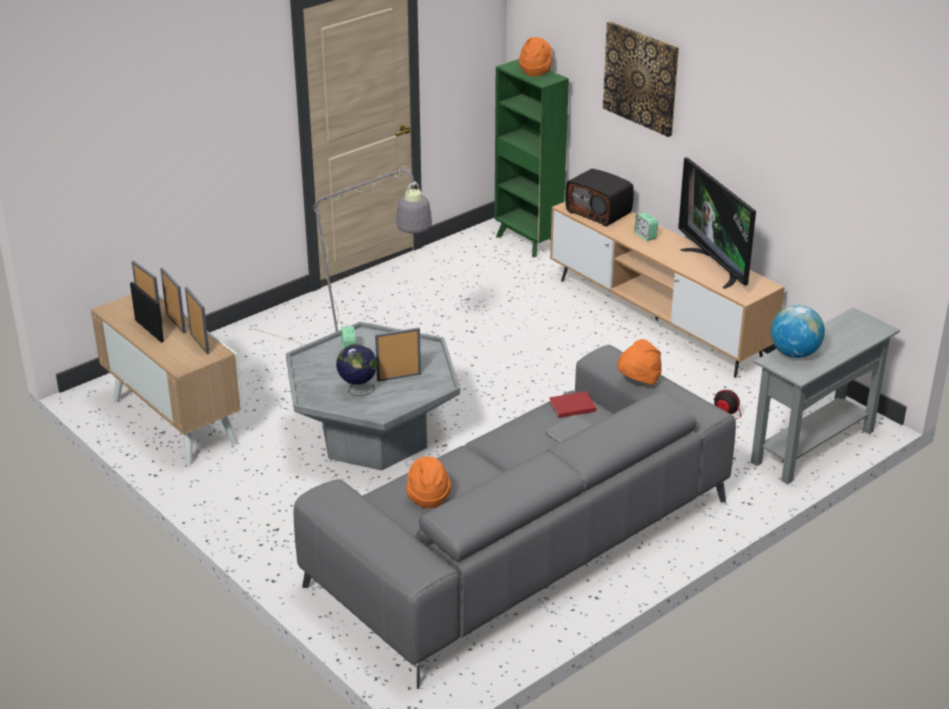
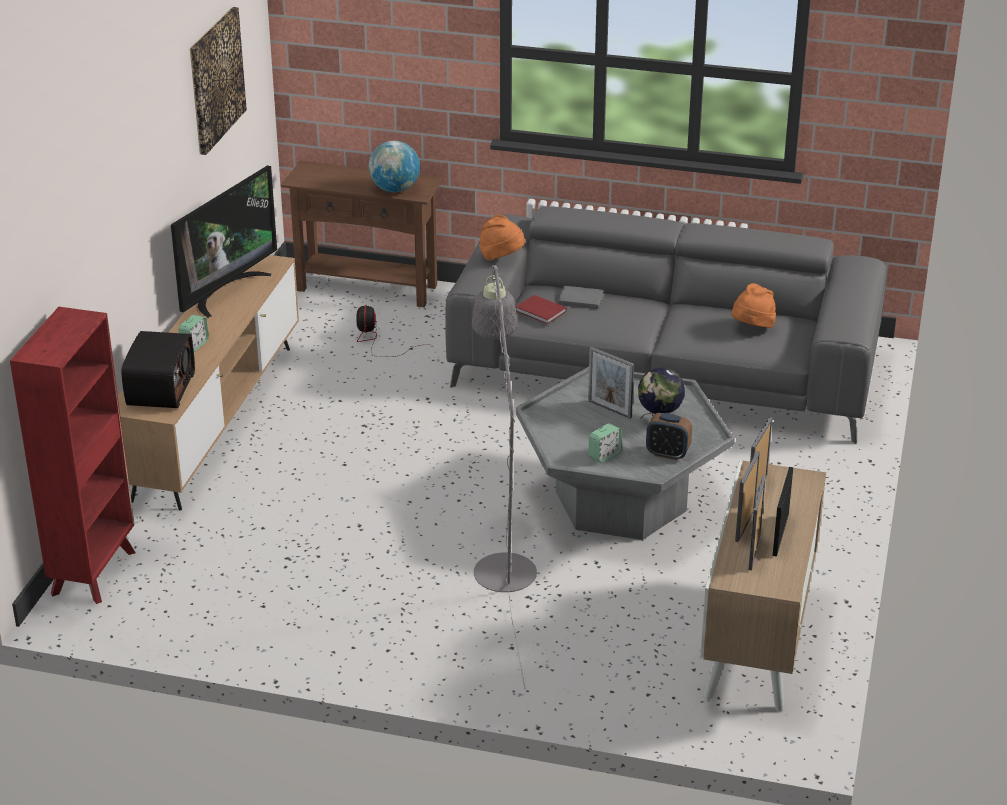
camera: 125 degrees left, 0 degrees up
(317, 376) = (667, 454): none -> alarm clock
(528, 242) = (95, 571): green bookcase -> red bookcase
(535, 71) = (54, 333): orange hat -> none
(641, 78) = (103, 206): picture -> picture (216, 79)
(813, 446) = (367, 288): grey console table -> brown console table

